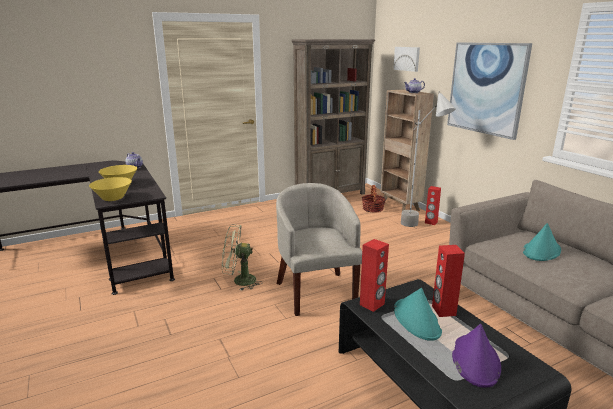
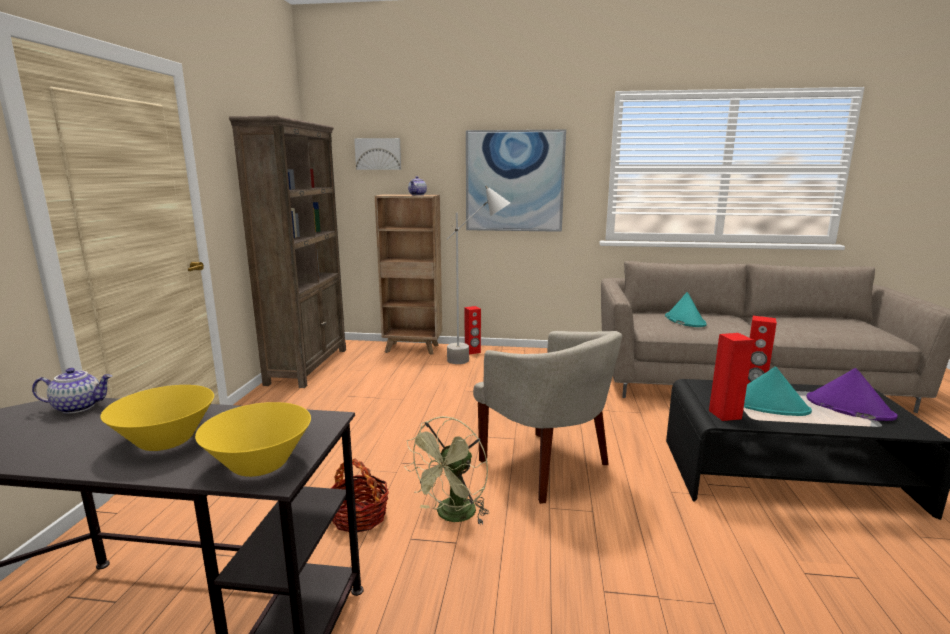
camera: 55 degrees left, 5 degrees down
(316, 291) = (546, 466): beige armchair -> beige armchair turned 150 degrees counterclockwise
(373, 209) = (392, 361): basket -> basket (359, 516)

